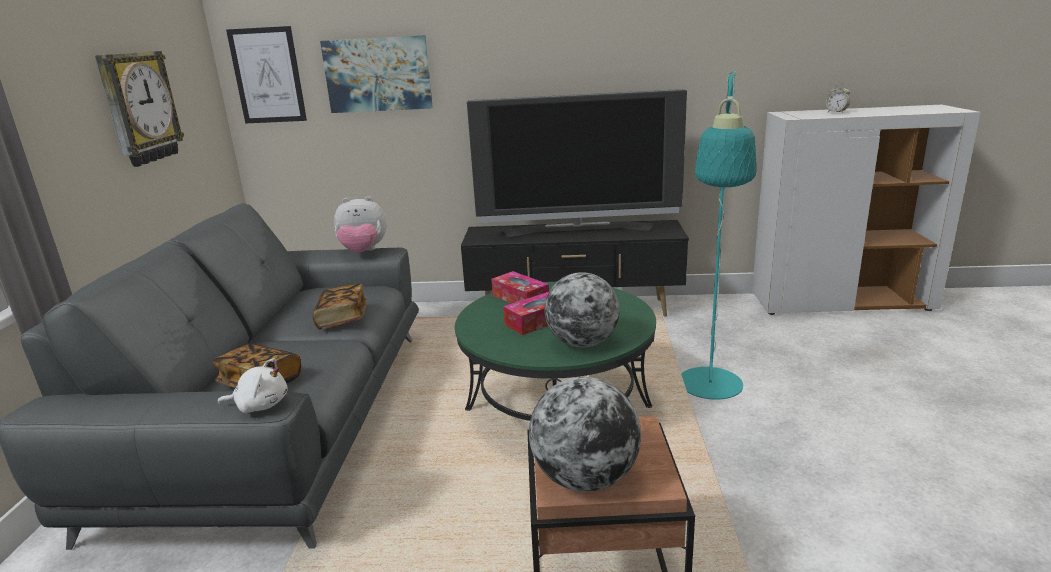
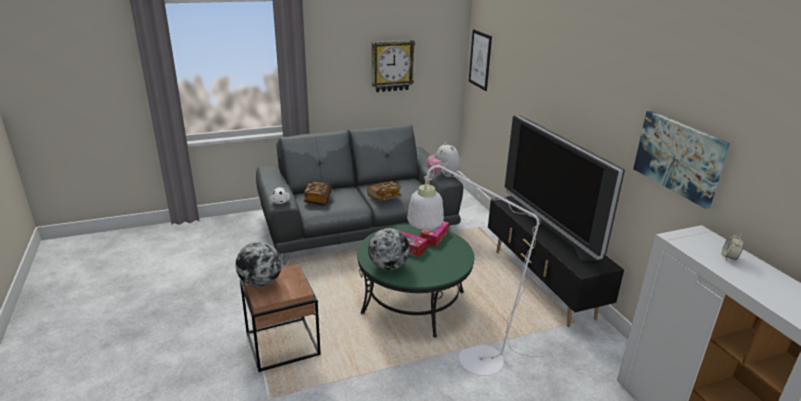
camera: 65 degrees right, 5 degrees up
(378, 74) = (514, 78): picture -> picture (679, 157)
(710, 391) = (469, 360): turquoise floor lamp -> white floor lamp

